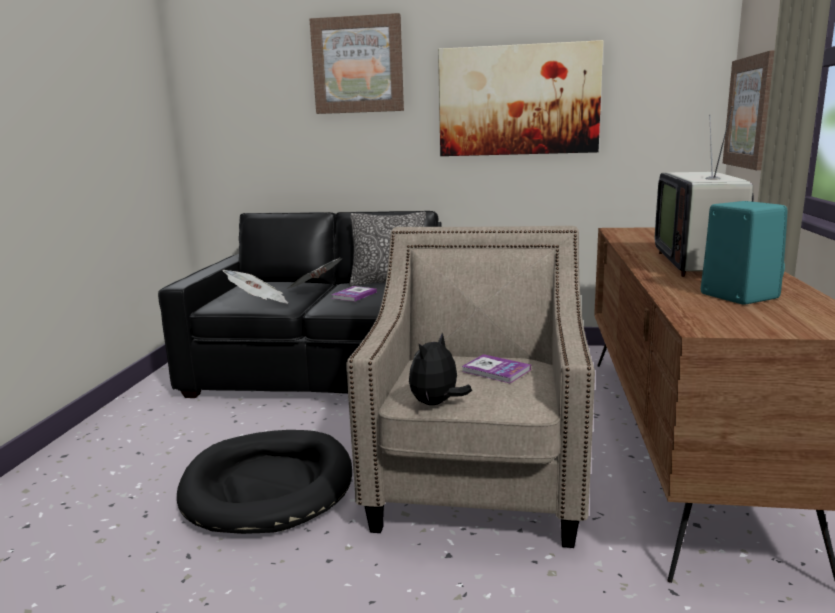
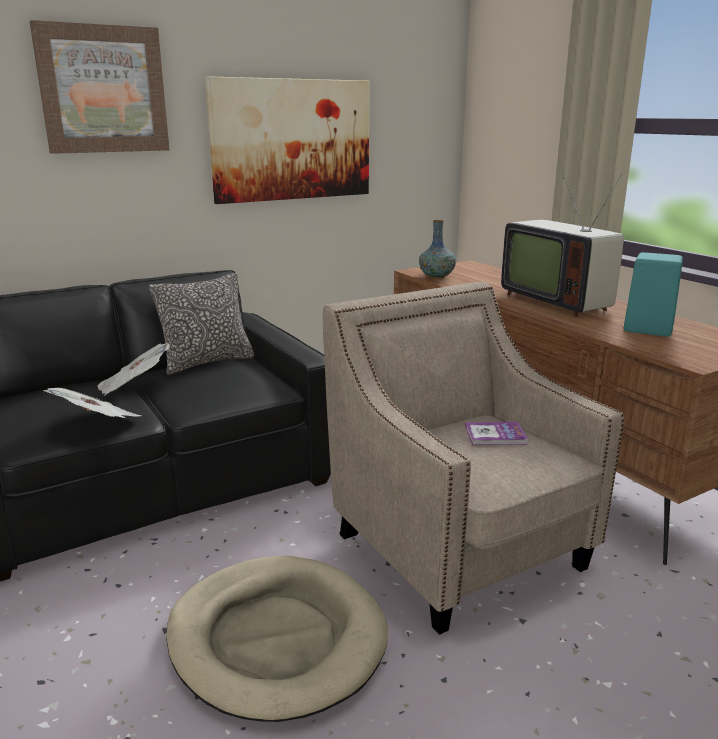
camera: 40 degrees left, 5 degrees up
(268, 485) = (276, 639): black dog bed -> beige dog bed
(354, 295) = (203, 386): book -> none
(436, 404) = (515, 484): plush toy -> none
(626, 235) = (436, 276): none -> vase
(752, 112) = (503, 158): picture -> none

